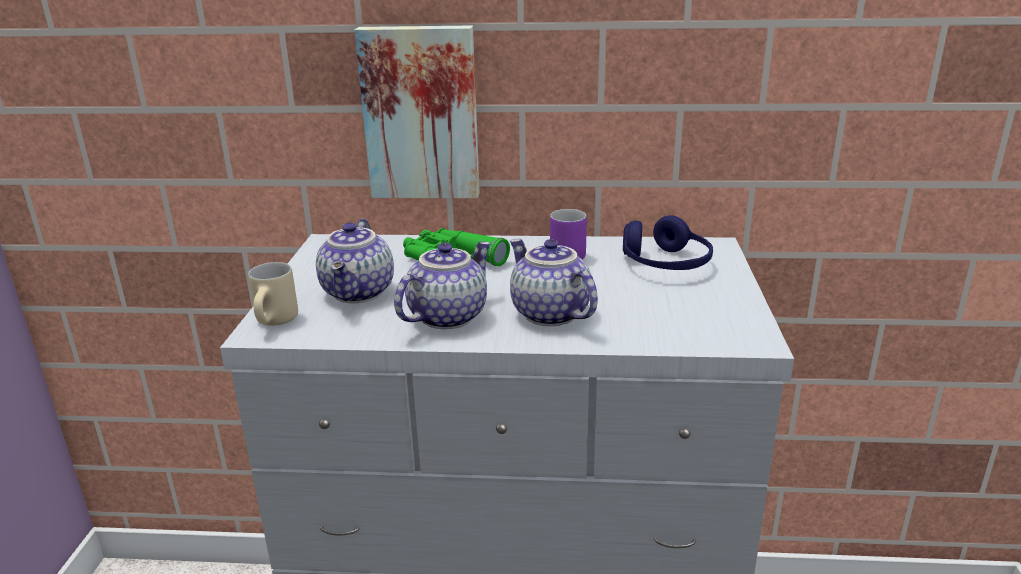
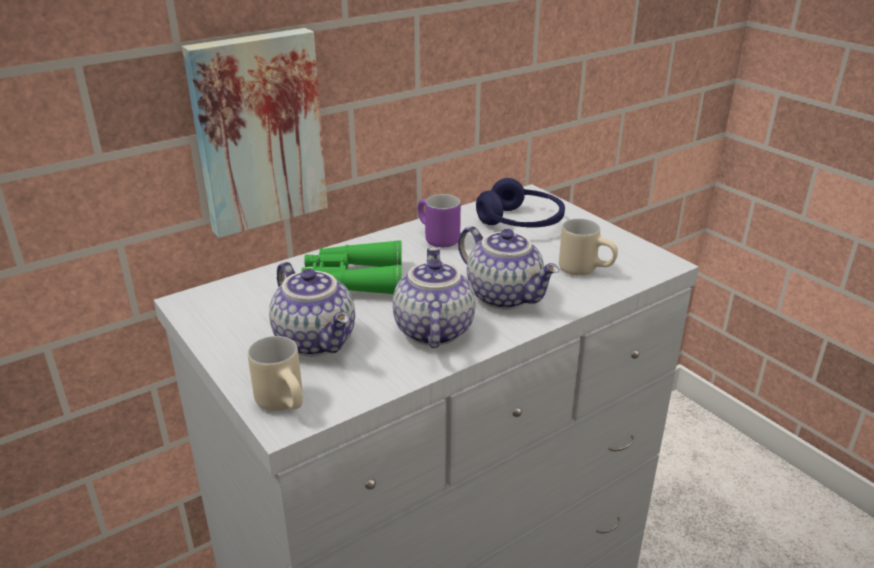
camera: 40 degrees left, 5 degrees up
(548, 314) = (506, 296): teapot -> teapot turned 150 degrees counterclockwise
(660, 320) = (586, 269): none -> beige mug

